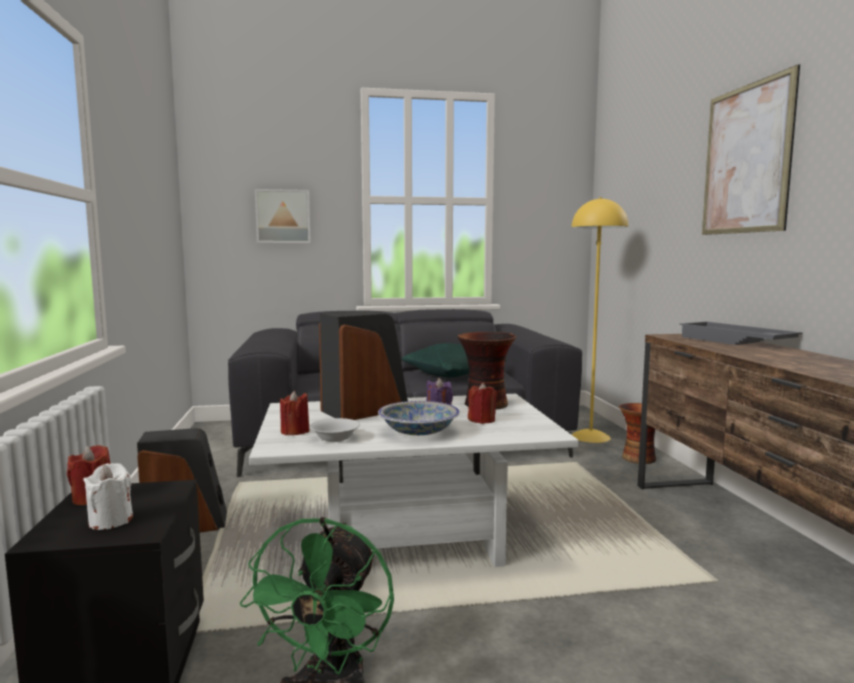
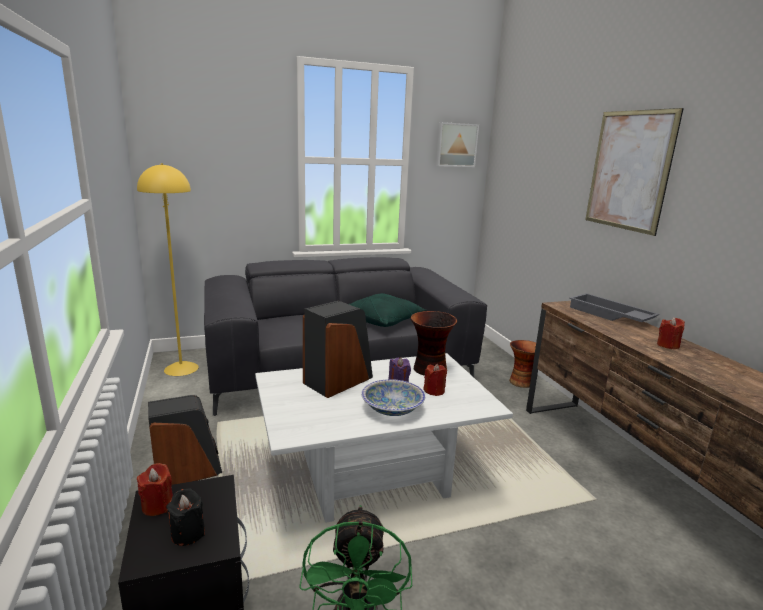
camera: 10 degrees left, 10 degrees up
(111, 521) = (188, 533): white candle -> black candle
(283, 216) = (227, 174): picture -> picture (456, 145)
(295, 431) = (294, 413): red candle -> red candle (668, 345)
(334, 438) = (329, 421): white bowl -> none
(590, 436) = (482, 360): yellow floor lamp -> yellow floor lamp (181, 368)

